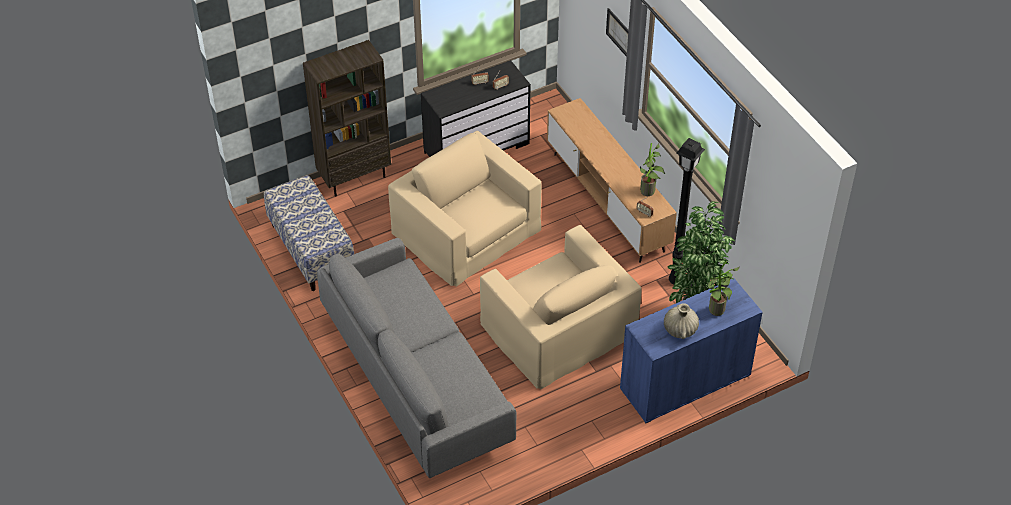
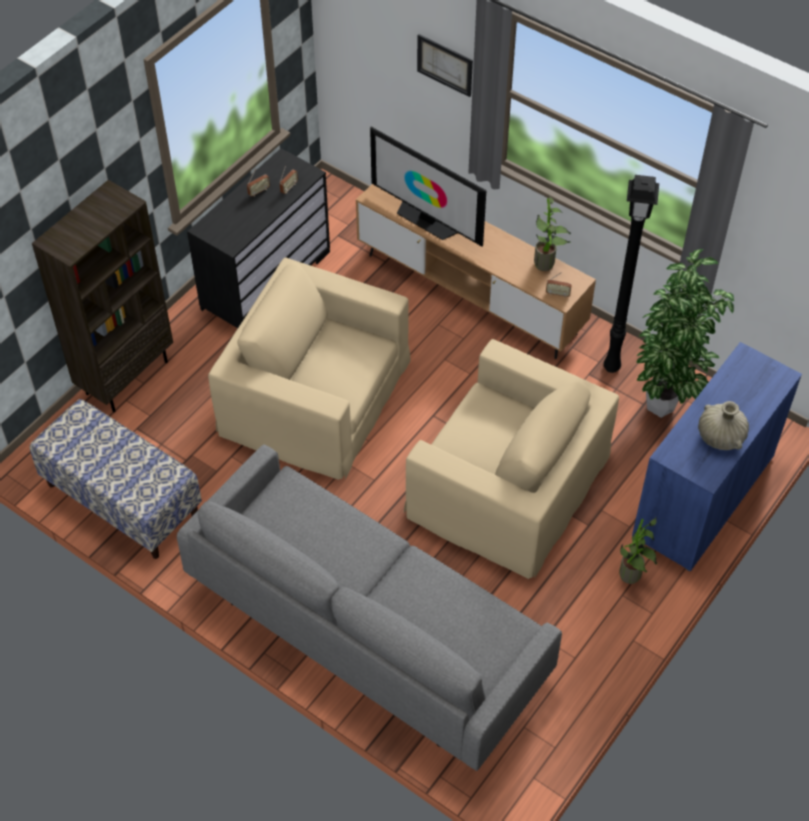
camera: 25 degrees left, 5 degrees up
(587, 138) = (427, 219): none -> television
(717, 312) = (750, 394): potted plant -> potted plant (632, 577)

